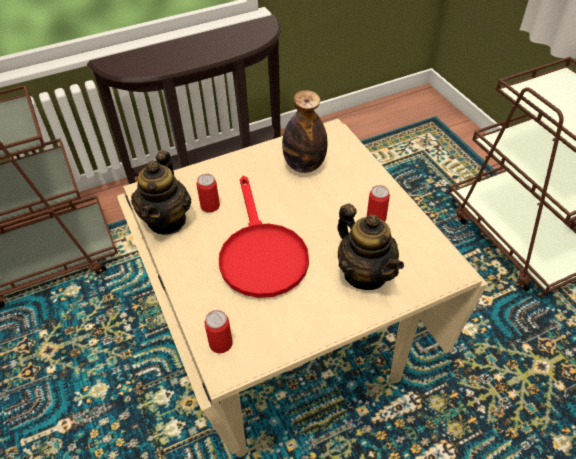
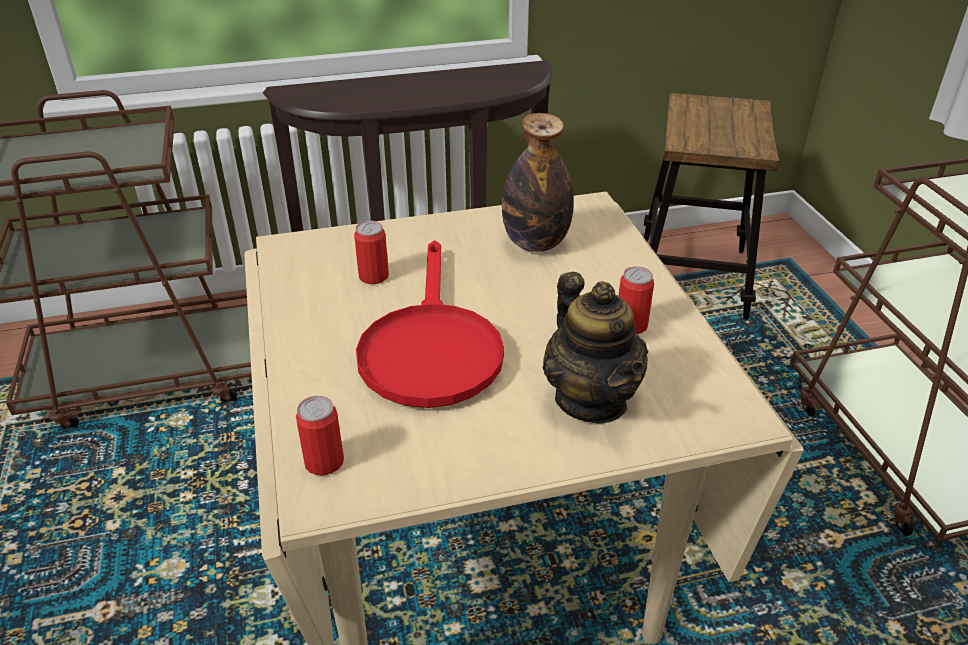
camera: 10 degrees right, 10 degrees down
(167, 220) = (303, 286): teapot -> none
(378, 139) = (692, 278): none -> stool

